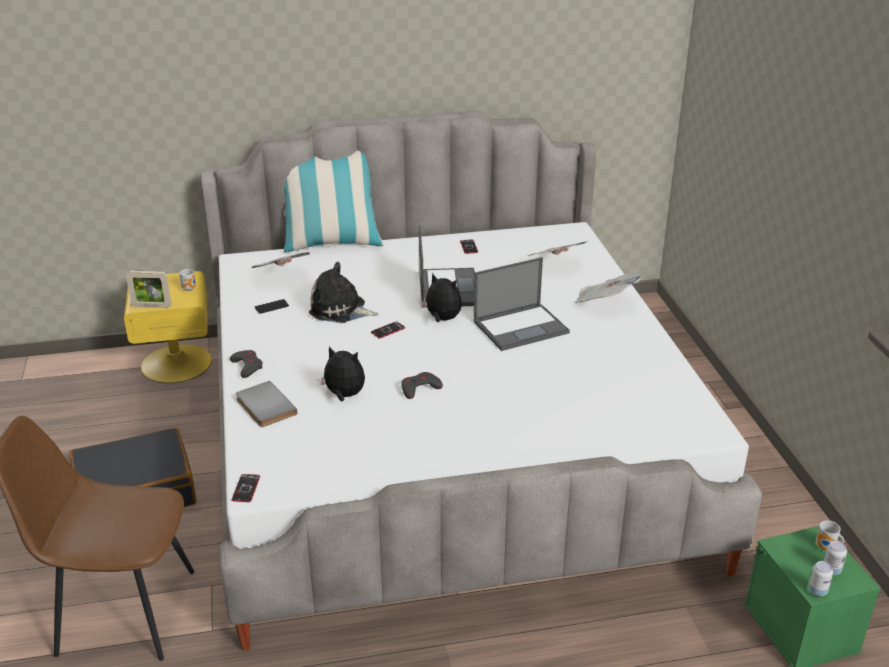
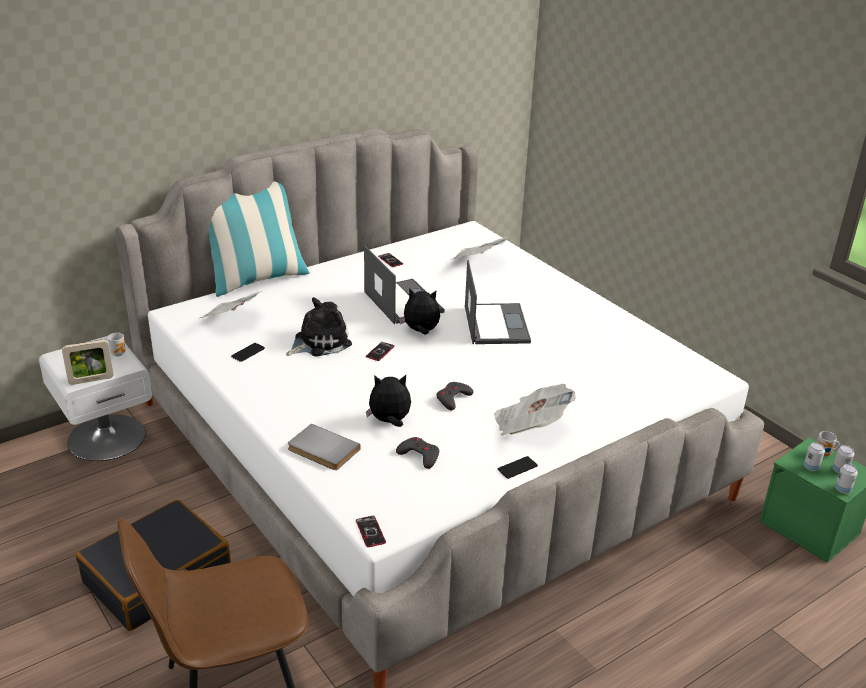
camera: 25 degrees left, 0 degrees up
(176, 363) = (106, 436): yellow nightstand -> white nightstand
(247, 366) = (272, 415): grey game controller -> grey game controller (419, 455)
(340, 310) = (319, 342): plush toy -> plush toy turned 150 degrees clockwise
(426, 467) = (517, 468): none -> phone
(521, 327) = (495, 324): laptop -> laptop turned 45 degrees counterclockwise
(605, 302) = (547, 288): newspaper -> newspaper (530, 426)
(797, 557) = (811, 467): none -> can

